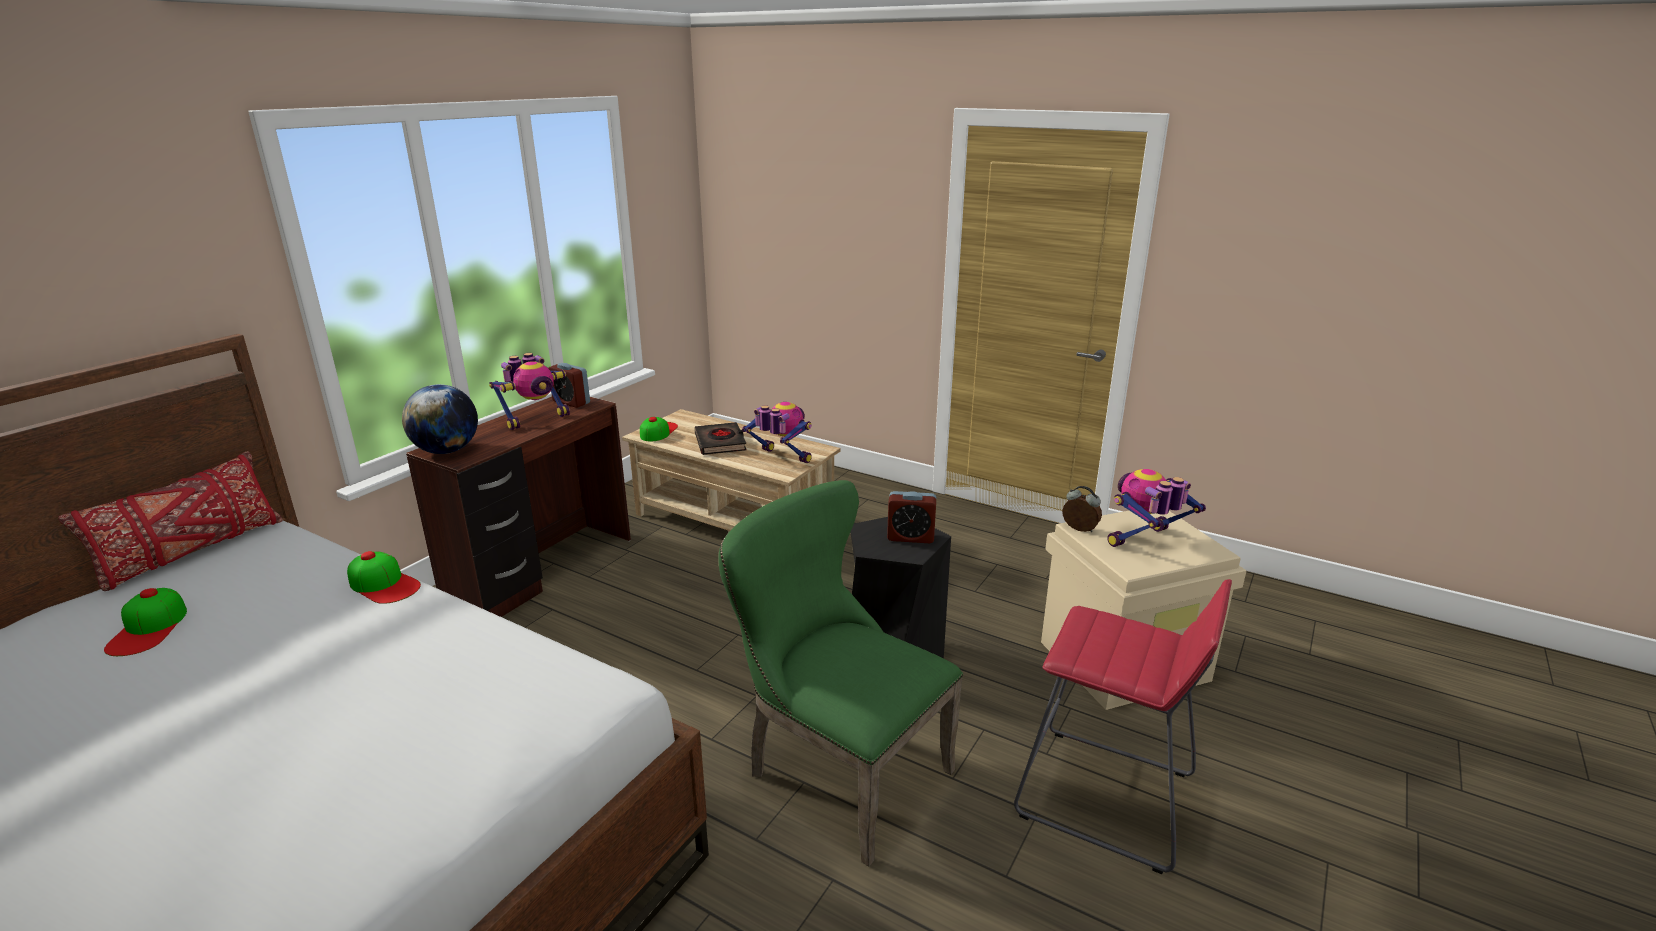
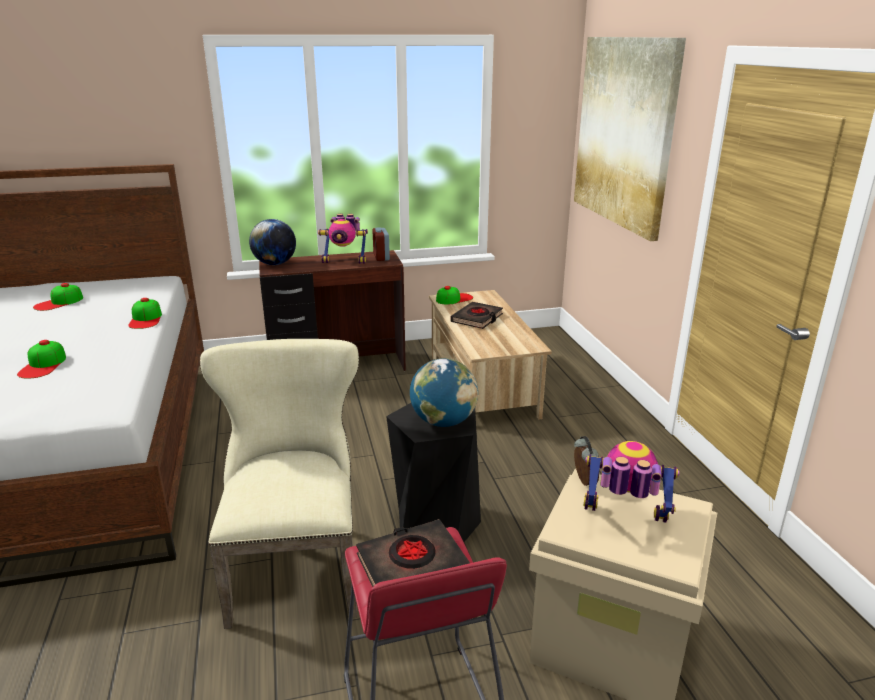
camera: 45 degrees right, 0 degrees up
(192, 552) = (126, 278): red pillow -> none
(366, 703) = (43, 365): none -> cap
(781, 458) = (496, 342): toy robot -> none
(801, 201) = (624, 132): none -> picture
(837, 770) = (296, 565): green chair -> beige chair
(910, 537) = (443, 422): alarm clock -> globe
(1112, 644) = (412, 565): none -> black book

